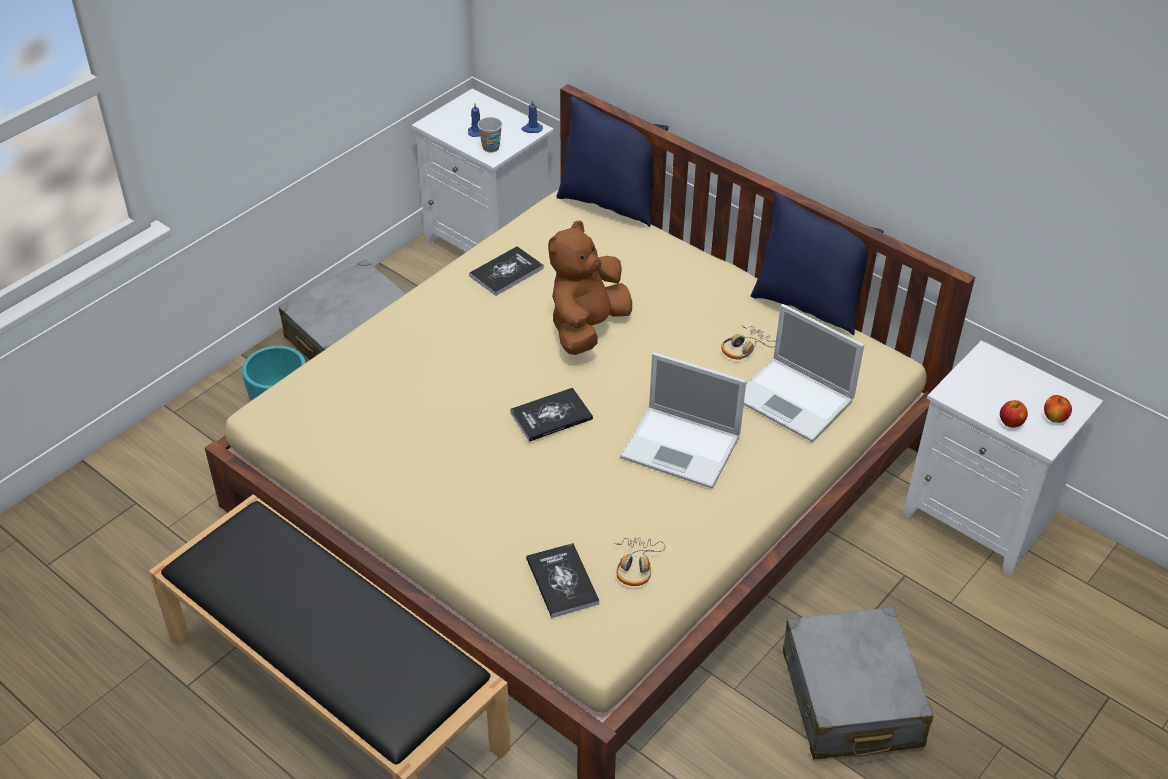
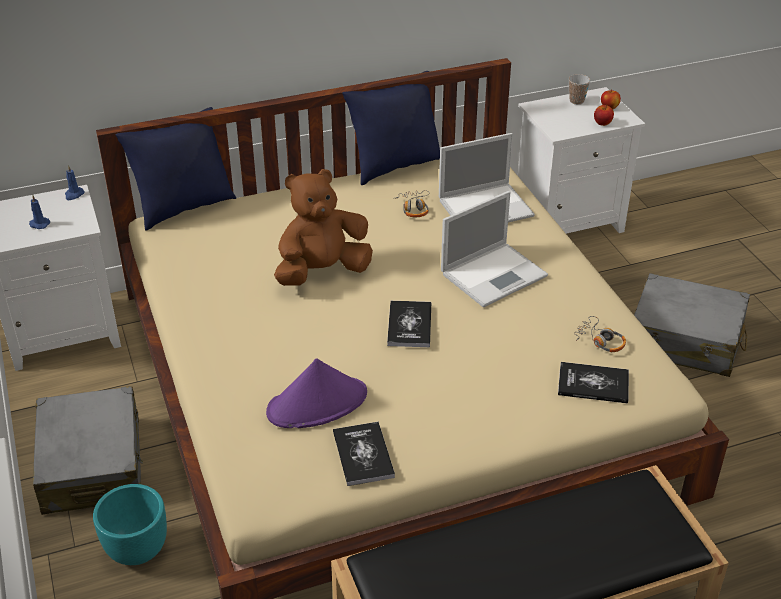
camera: 60 degrees left, 5 degrees down
(400, 399) = (317, 403): none -> purple hat
(490, 147) = (71, 224): cup -> cup (576, 101)
(506, 272) = (211, 289): book -> book (363, 454)
(587, 328) = (322, 272): brown plush toy -> brown plush toy turned 90 degrees clockwise

